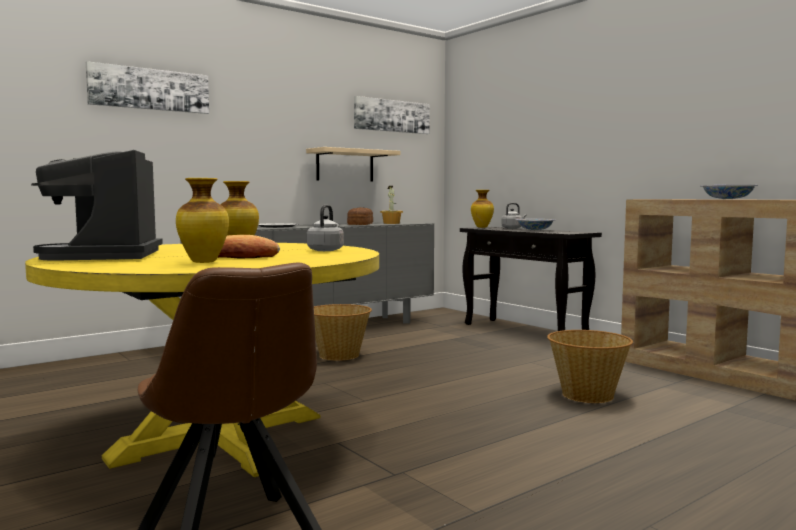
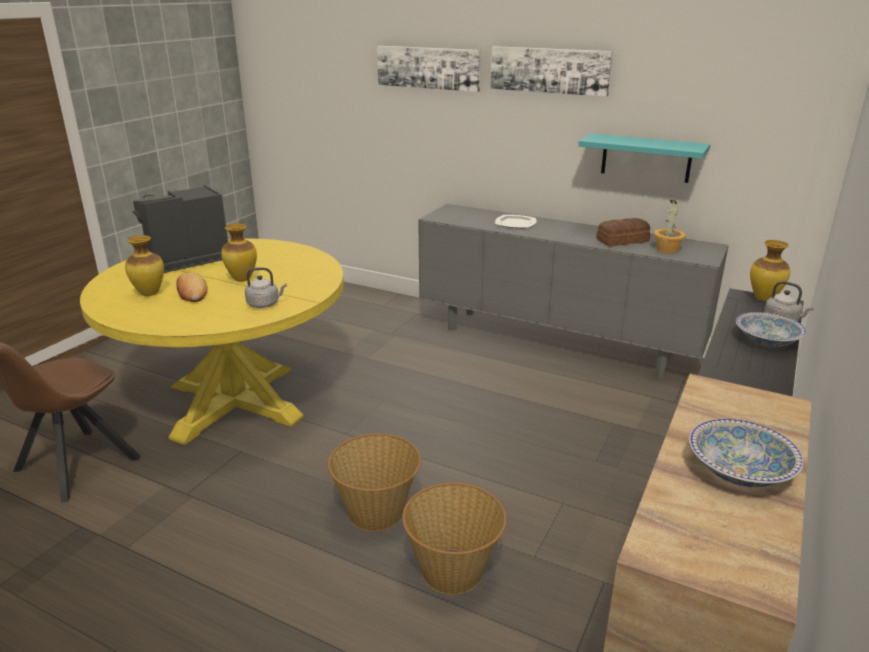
camera: 65 degrees right, 20 degrees up
(339, 355) = (476, 380): basket -> basket (377, 512)
(345, 165) = (646, 158): beige shelf -> turquoise shelf
(391, 116) = (741, 90): picture -> picture (549, 70)

